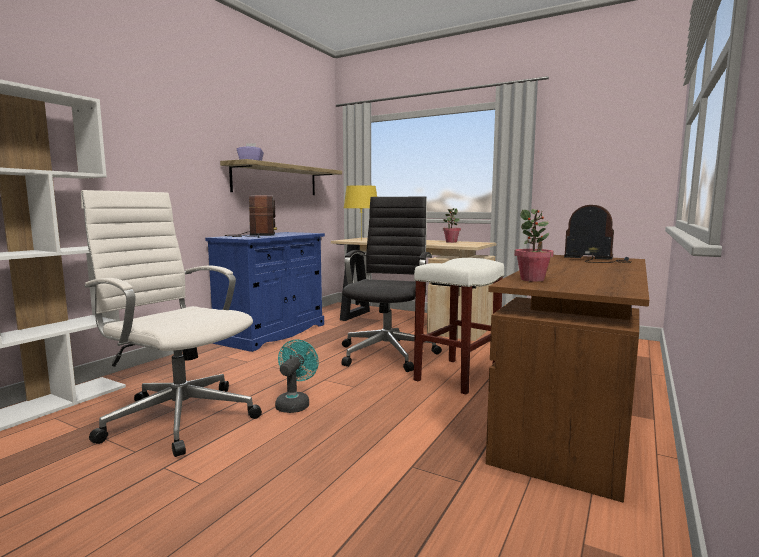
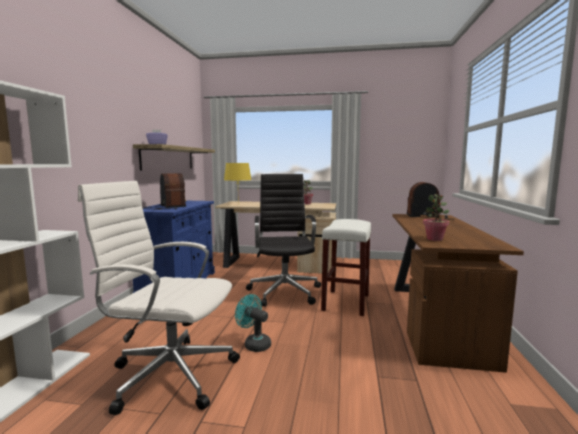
camera: 20 degrees left, 0 degrees up
(294, 403) = (254, 344): turquoise fan -> turquoise fan turned 45 degrees counterclockwise

